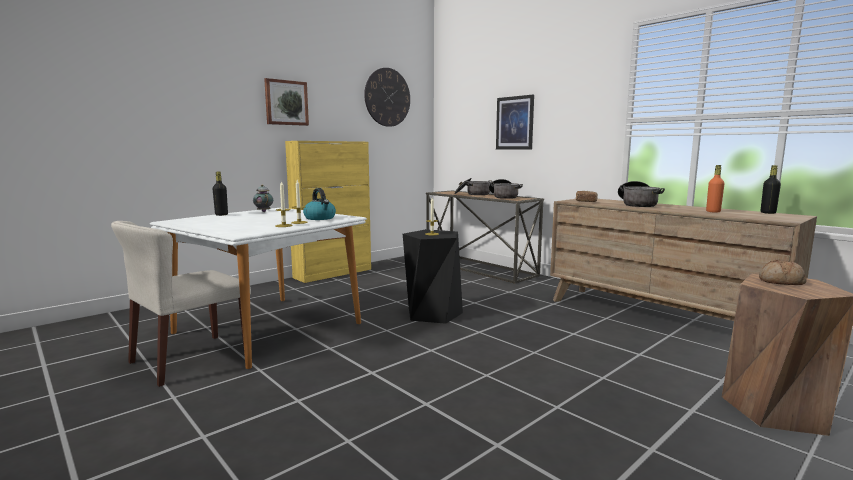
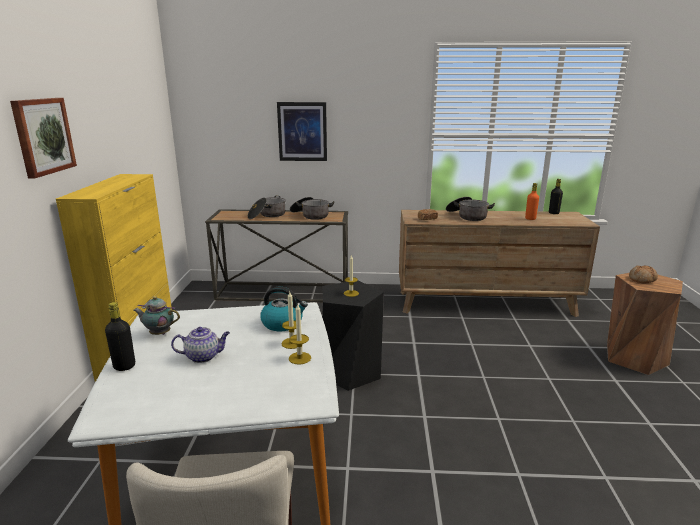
camera: 45 degrees left, 10 degrees up
(253, 218) = (203, 356): none -> teapot
(387, 97) = (135, 101): wall clock -> none

